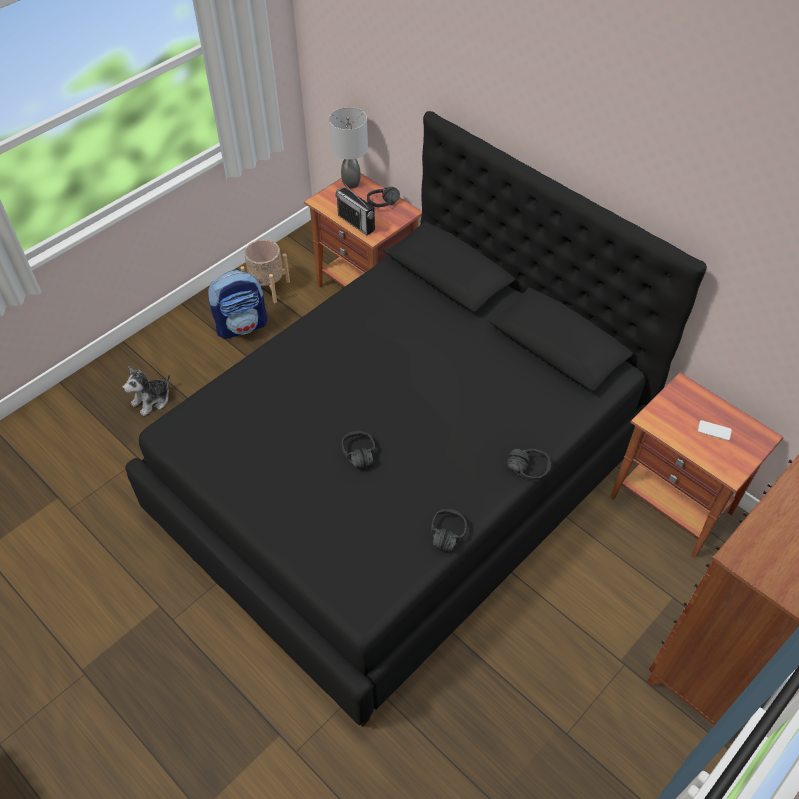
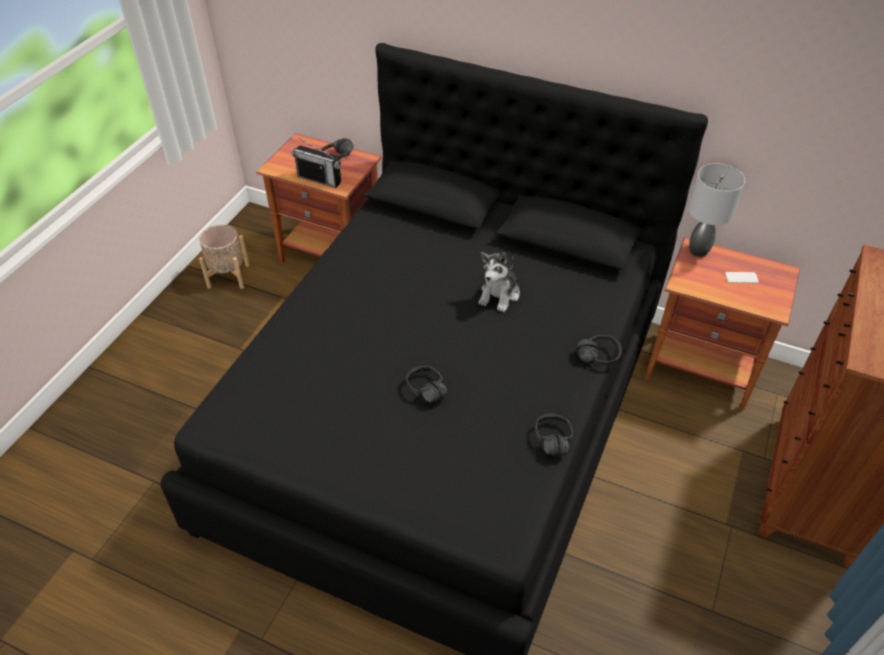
camera: 20 degrees left, 5 degrees down
(152, 400) = (146, 417): plush toy -> plush toy (499, 294)
(242, 325) = (216, 318): backpack -> none
(350, 183) = (297, 146): grey table lamp -> grey table lamp (697, 250)

